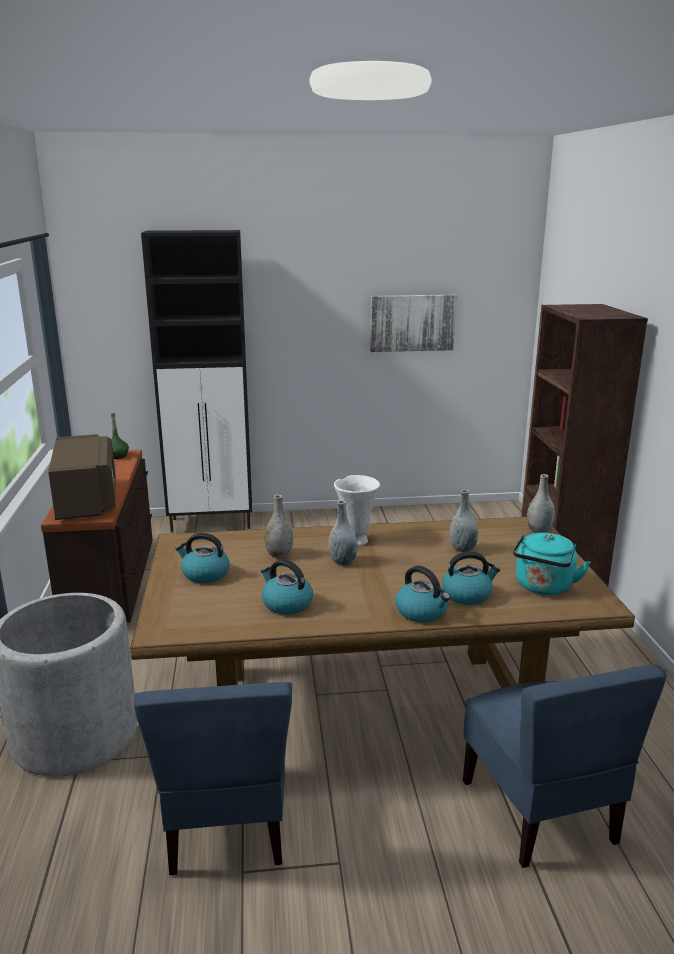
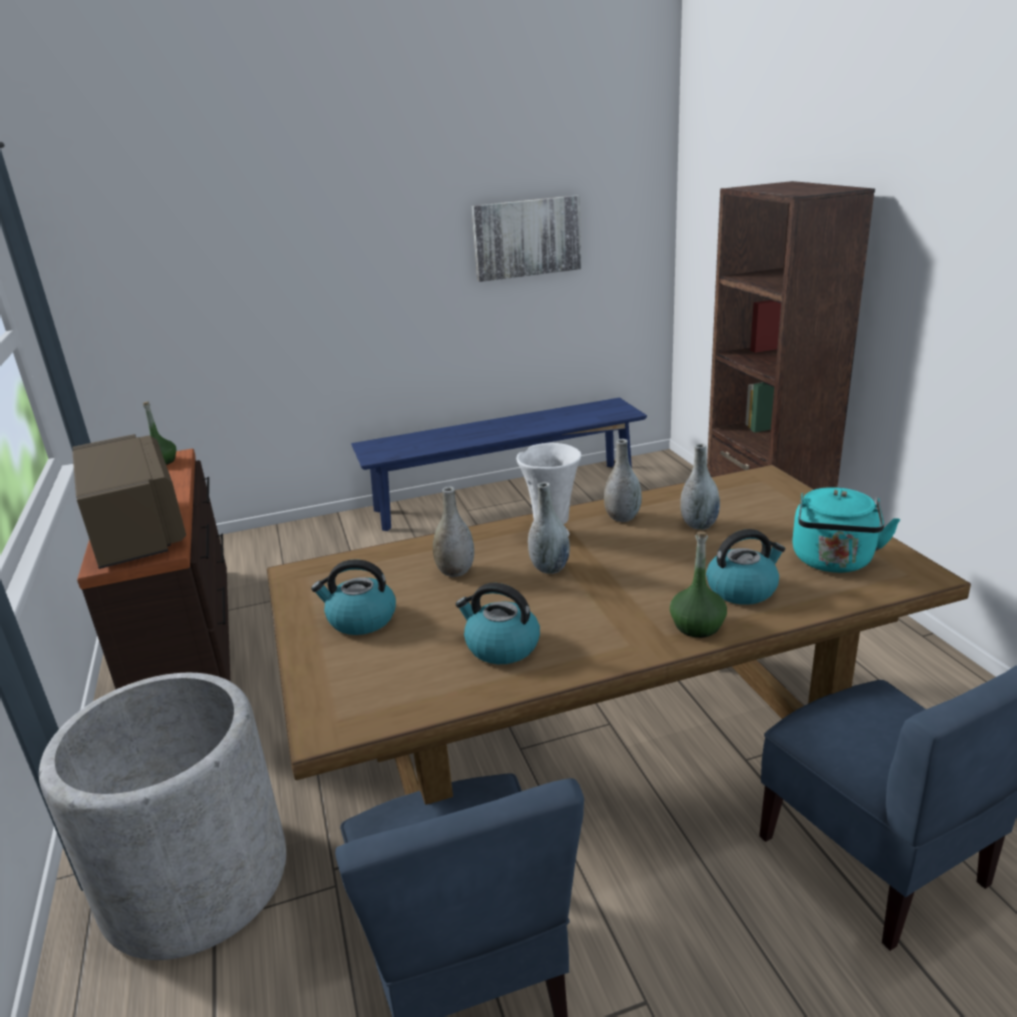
camera: 10 degrees left, 5 degrees up
(212, 523) = (300, 533): black cabinet -> none
(373, 518) = (505, 495): none -> blue bench
(422, 612) = (697, 626): kettle -> green bottle
(539, 530) = (779, 485): grey vase -> grey vase (622, 518)

